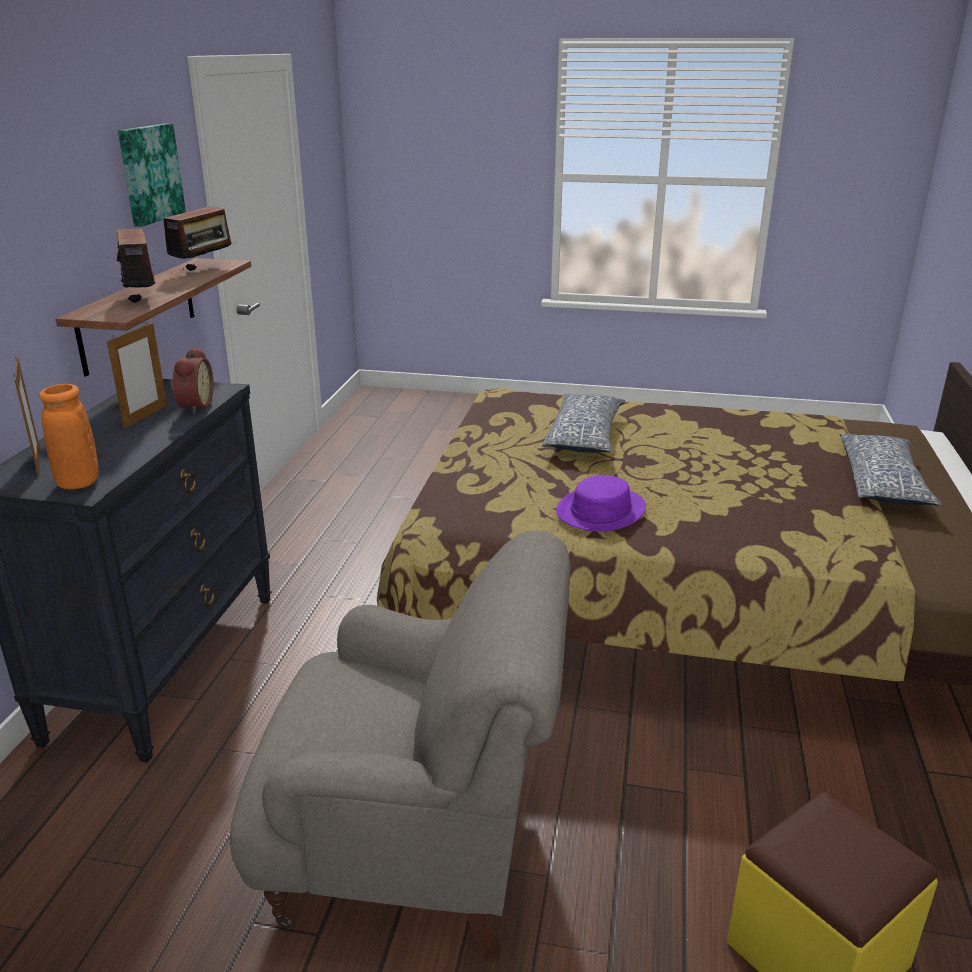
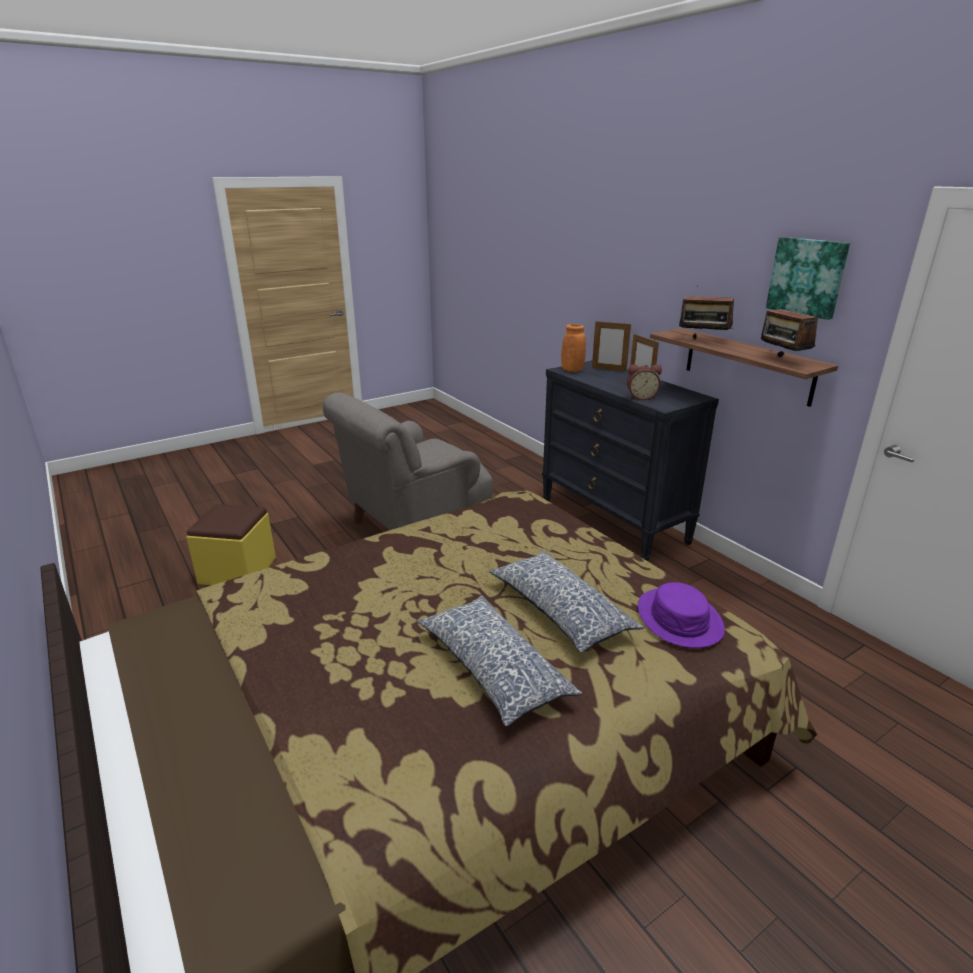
camera: 135 degrees right, 0 degrees up
(193, 406) = (641, 397): alarm clock -> alarm clock turned 45 degrees counterclockwise
(600, 510) = (443, 543): purple hat -> purple hat (679, 618)
(882, 483) = (235, 718): pillow -> pillow (493, 669)

